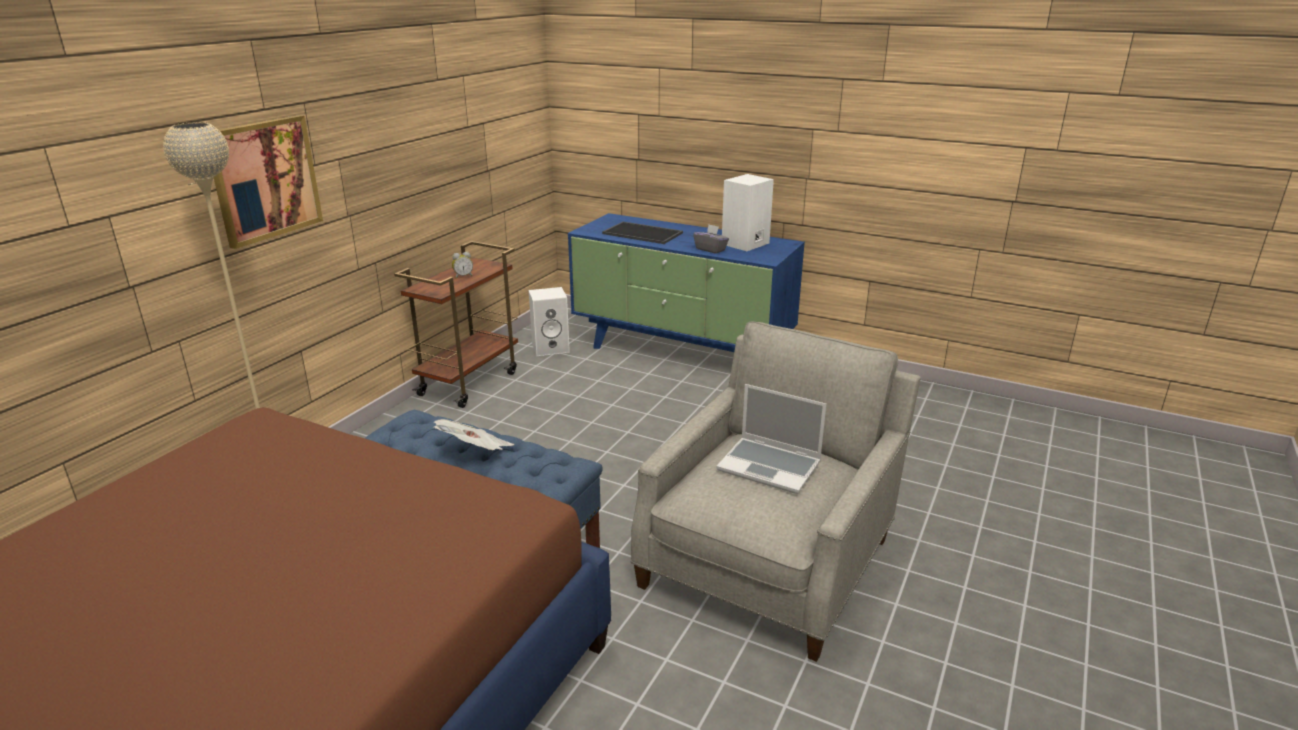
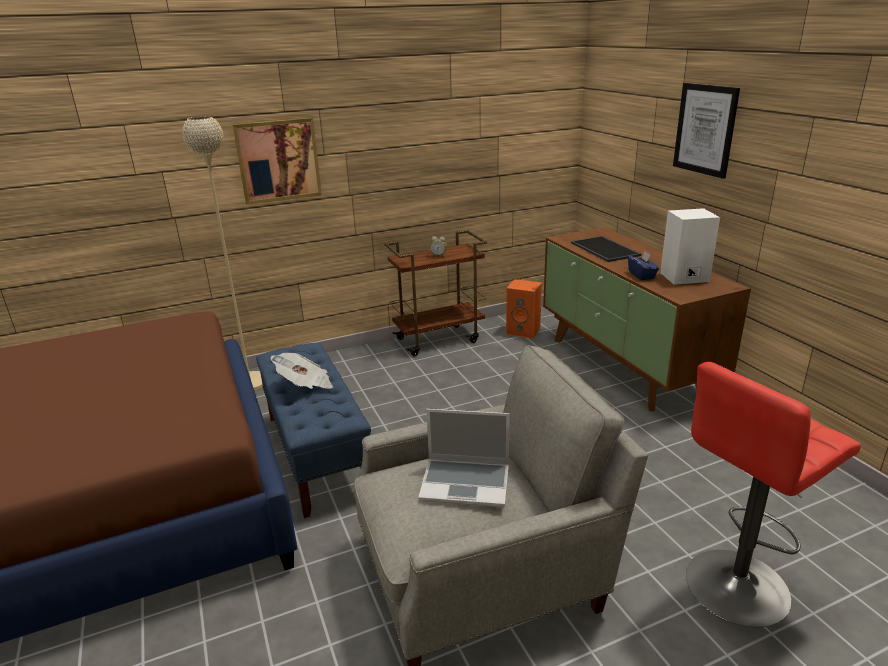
camera: 40 degrees right, 0 degrees up
(551, 348) = (524, 331): white speaker -> orange speaker
(682, 351) = (625, 365): blue dresser -> brown dresser
(710, 249) = (642, 275): grey tissue box -> blue tissue box
(727, 97) = (705, 129): none -> picture
(770, 466) = (466, 483): laptop -> laptop turned 60 degrees counterclockwise
(938, 482) = (735, 586): none -> red stool

